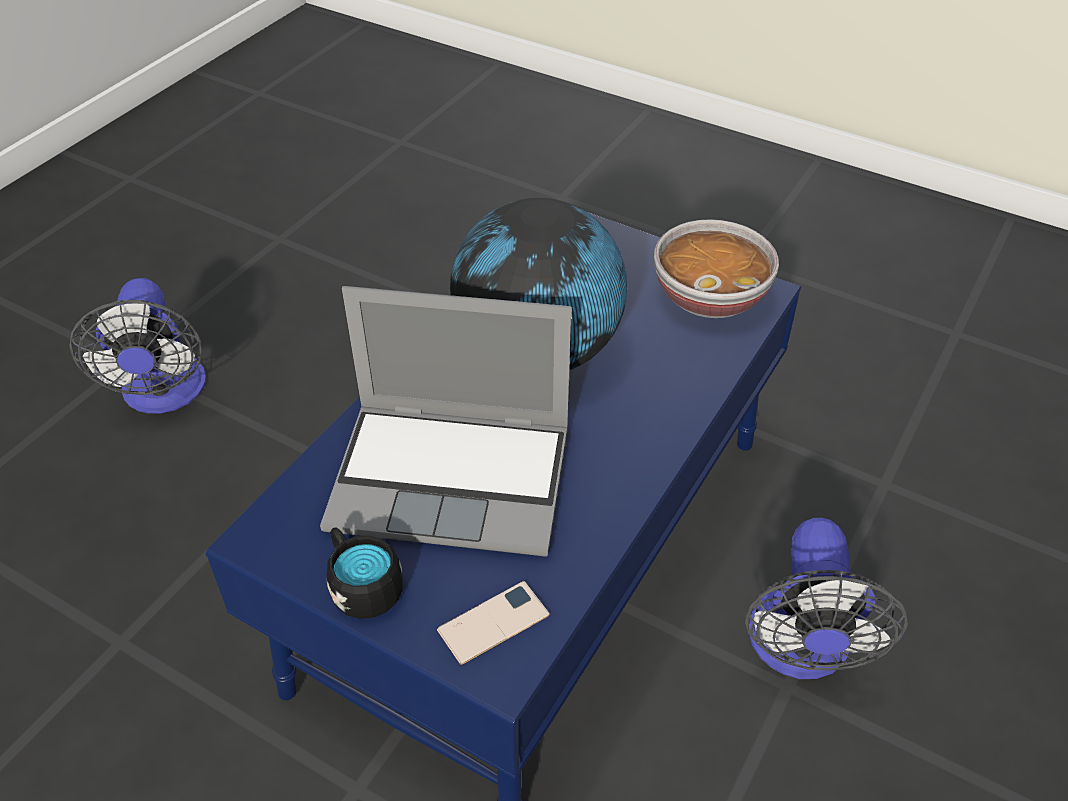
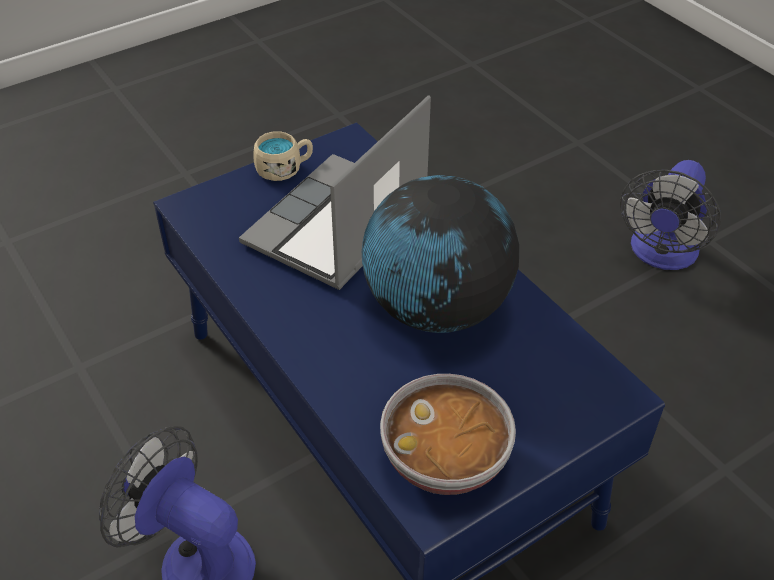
camera: 115 degrees right, 0 degrees up
(164, 395) = (661, 254): fan -> fan turned 75 degrees counterclockwise
(362, 585) = (284, 169): black mug -> beige mug
(493, 623) = (217, 210): phone -> none

